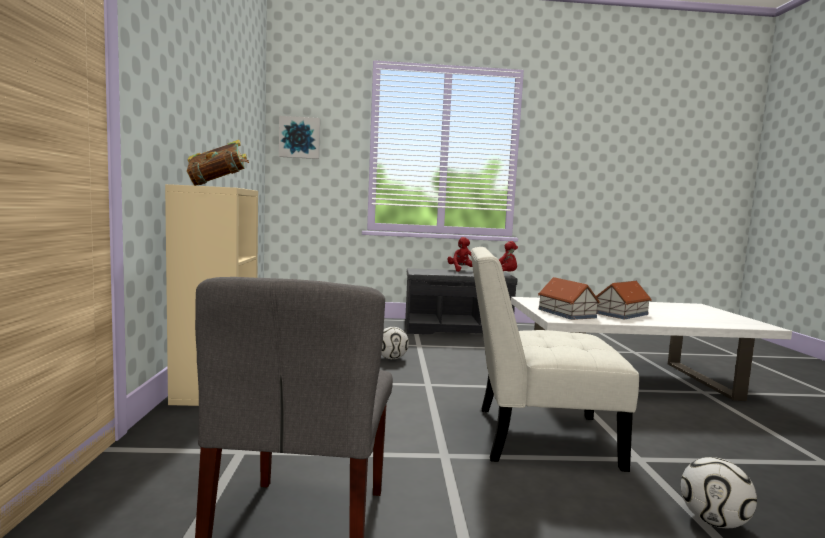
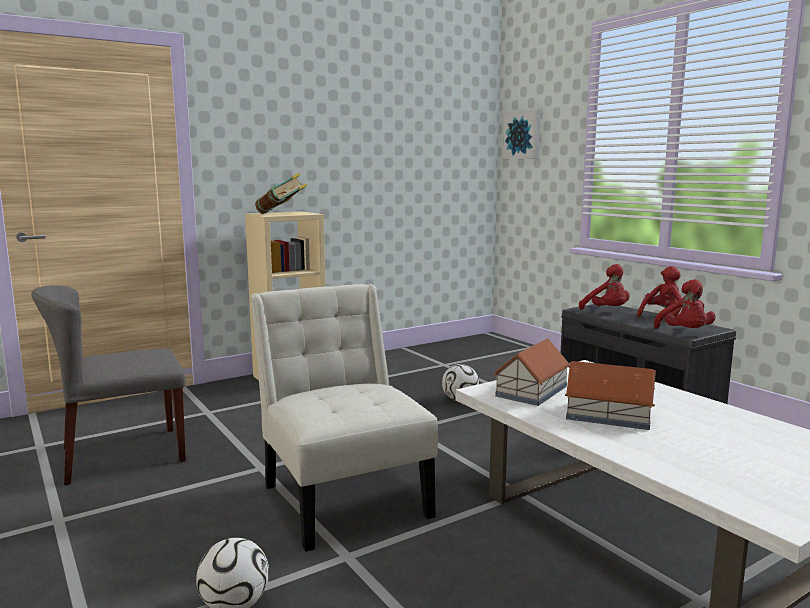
camera: 60 degrees right, 5 degrees up
(431, 271) = (607, 311): none -> red plush toy

